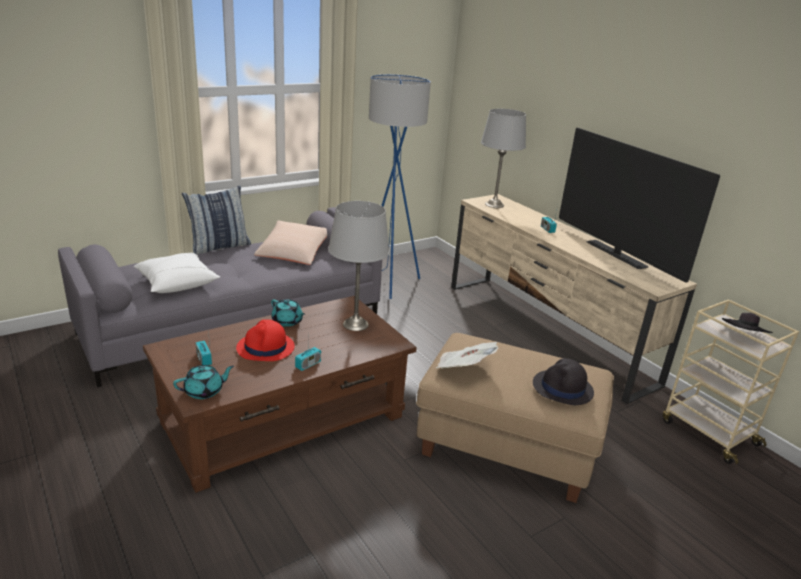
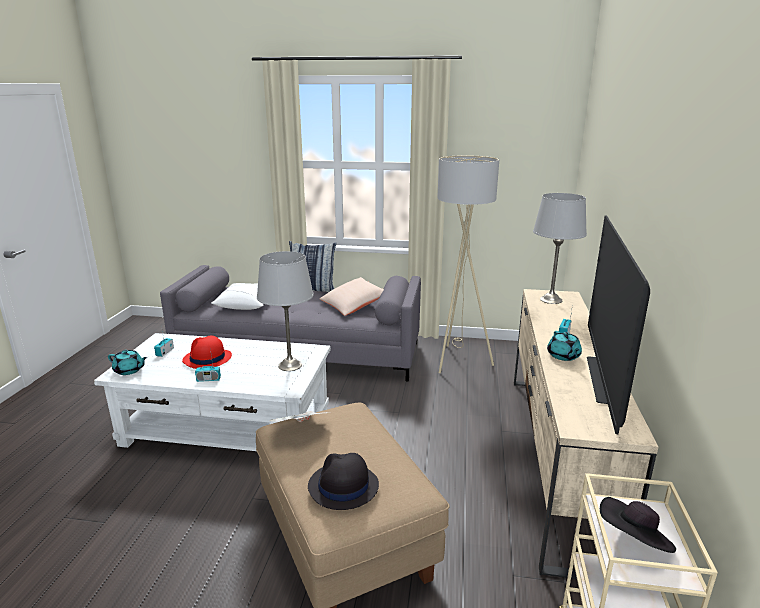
camera: 45 degrees right, 5 degrees down
(284, 419) = (228, 427): brown coffee table -> white coffee table
(287, 321) = (252, 347): turquoise teapot -> turquoise teapot (563, 356)
(386, 282) = (457, 359): blue floor lamp -> beige floor lamp

